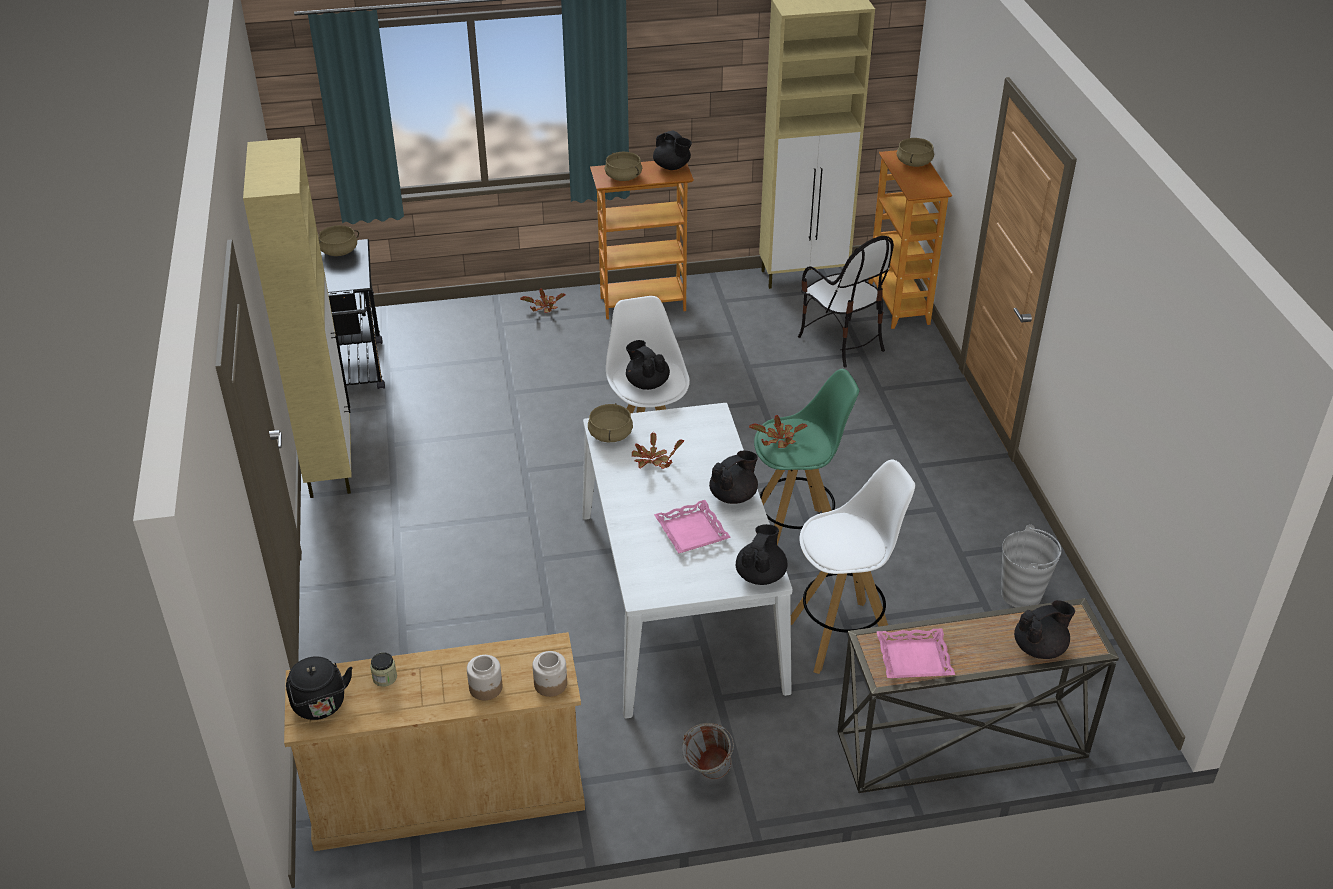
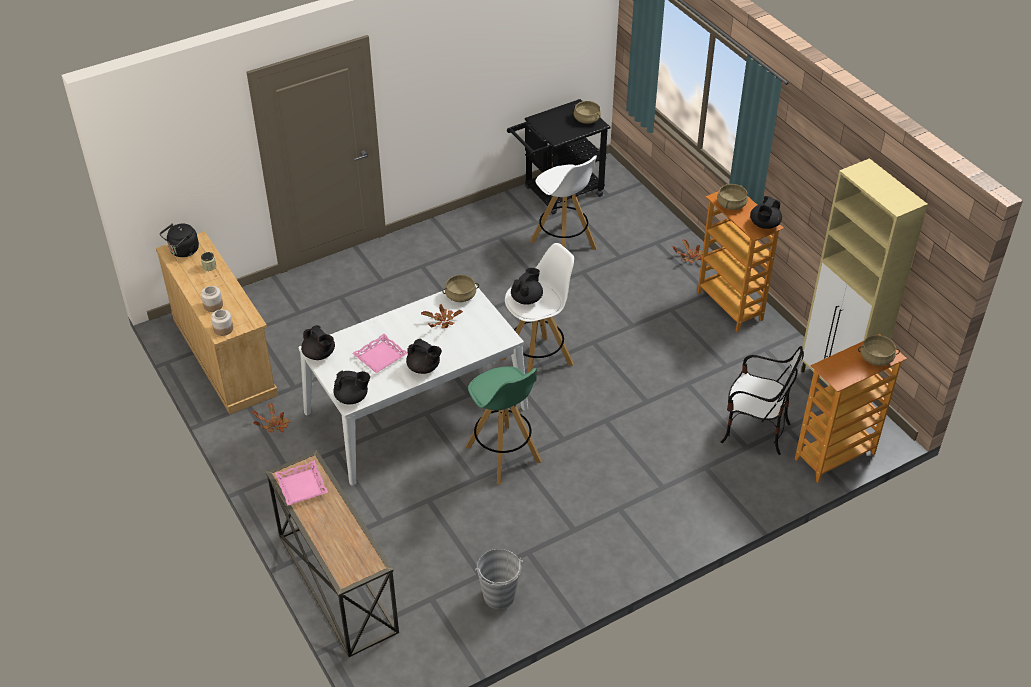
camera: 70 degrees right, 5 degrees up
(330, 464) = (467, 218): beige cabinet -> none
(707, 776) = (271, 461): grey bucket -> none
(779, 440) = (496, 377): potted plant -> potted plant (274, 425)
(841, 342) = (754, 431): chair -> chair turned 105 degrees counterclockwise
(842, 635) = (414, 500): white stool -> white stool (563, 245)
(1040, 647) = (333, 549): black teapot -> black teapot (319, 354)

